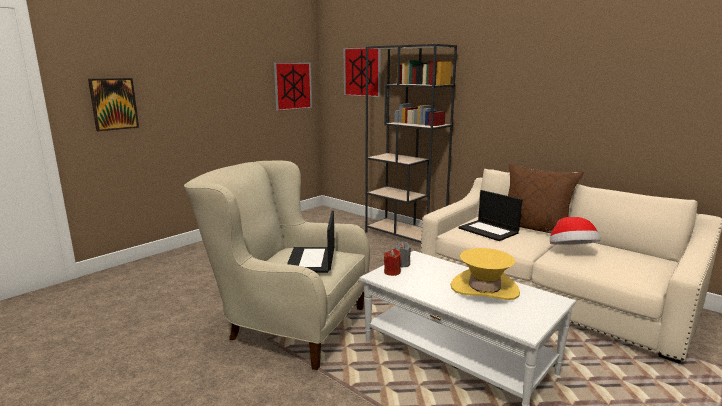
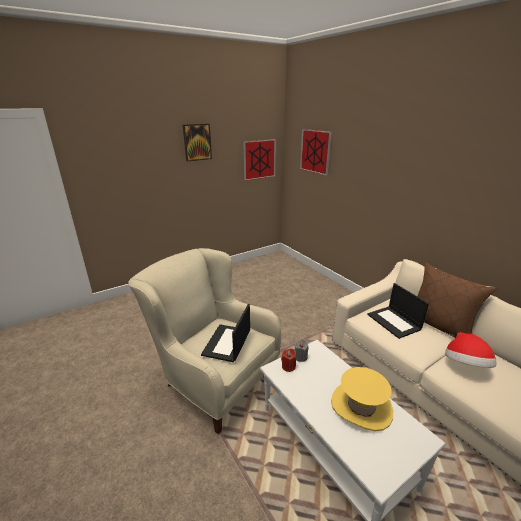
camera: 15 degrees right, 10 degrees up
(114, 104) = (114, 184): picture -> picture (197, 142)
(405, 236) = (334, 293): bookcase -> none

